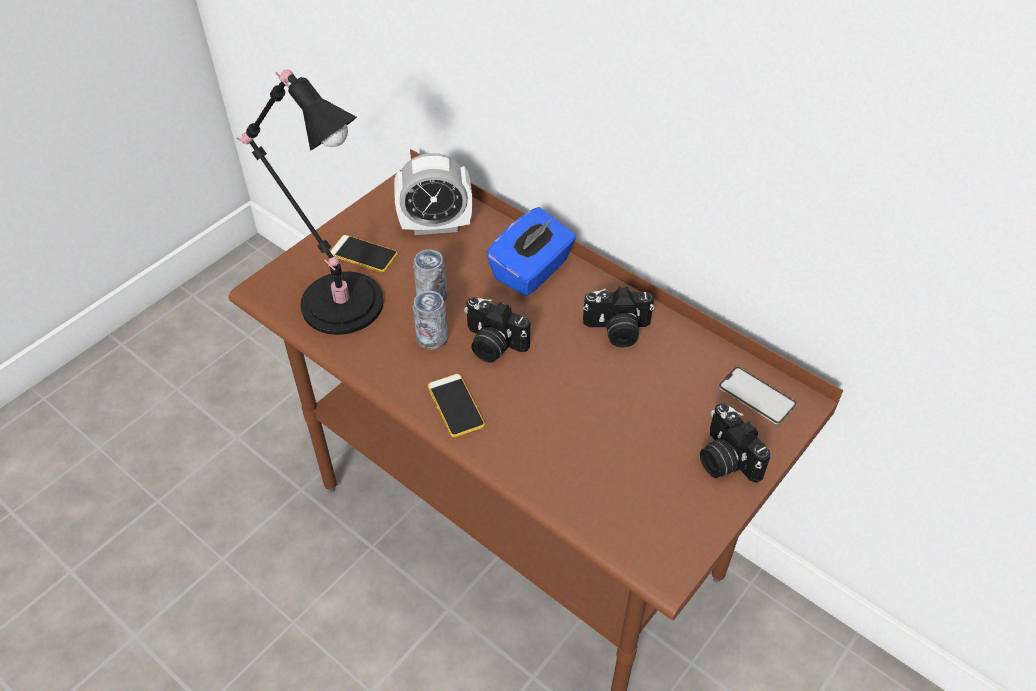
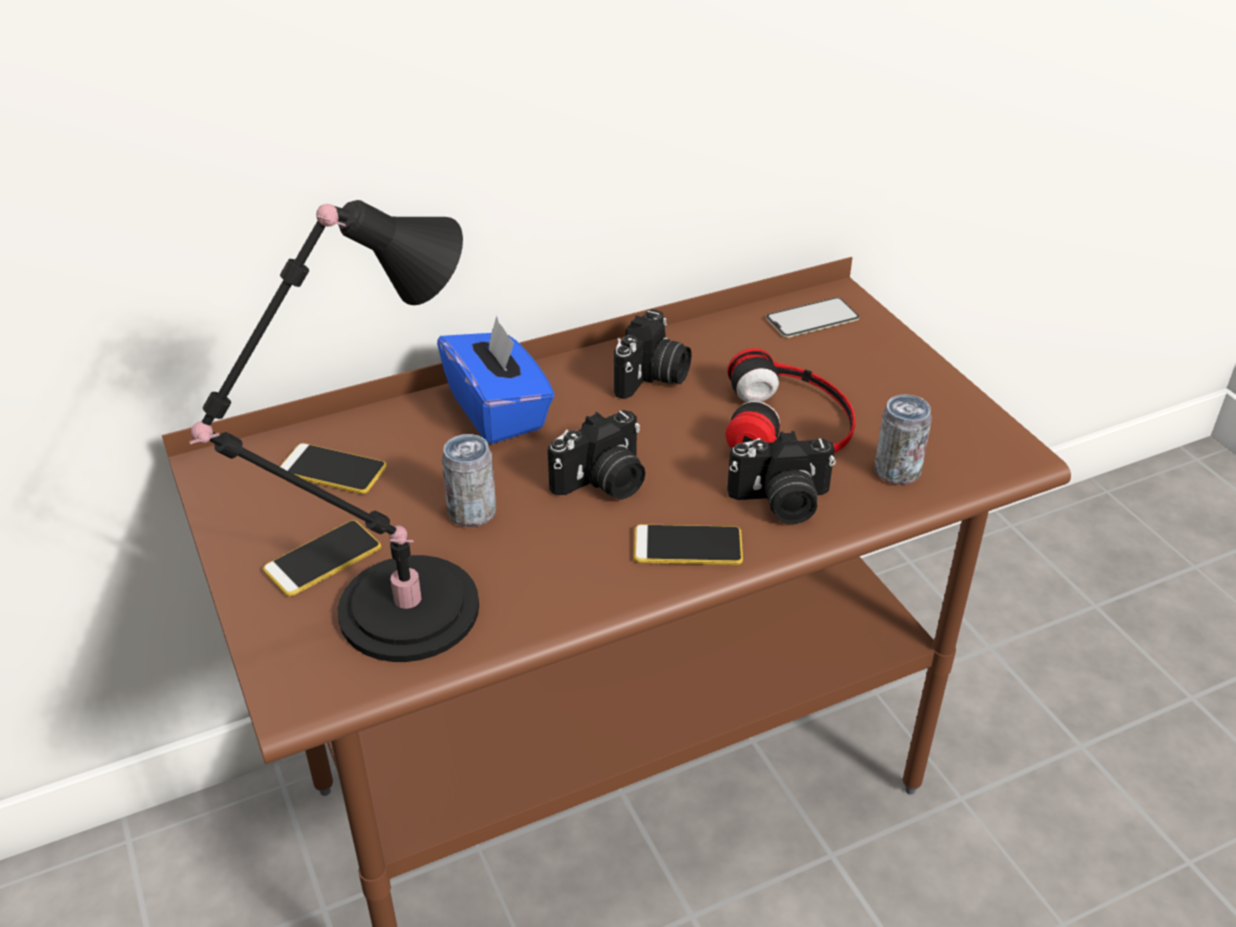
camera: 65 degrees left, 10 degrees down
(432, 339) = (552, 535): can -> can (897, 471)
(436, 226) = (332, 470): alarm clock -> phone
(614, 419) = (789, 423): none -> headphones
(725, 459) = (887, 367): camera -> camera (781, 502)

